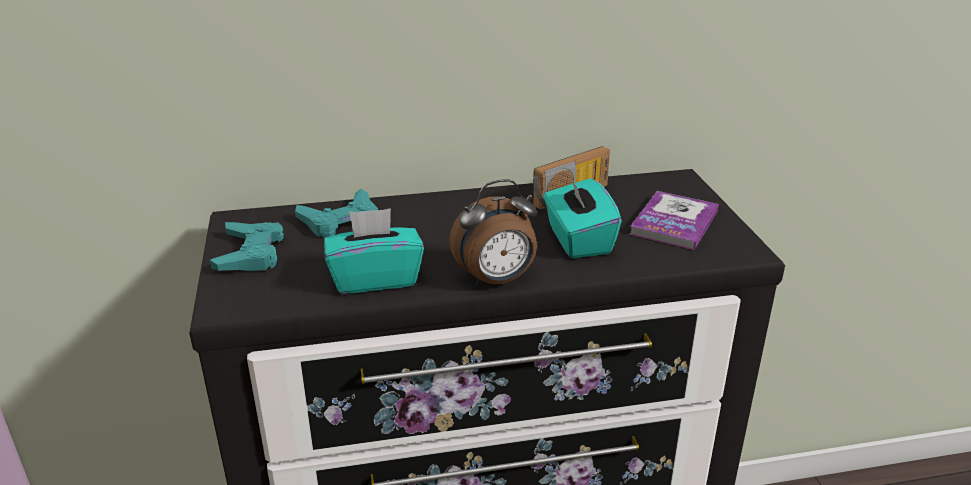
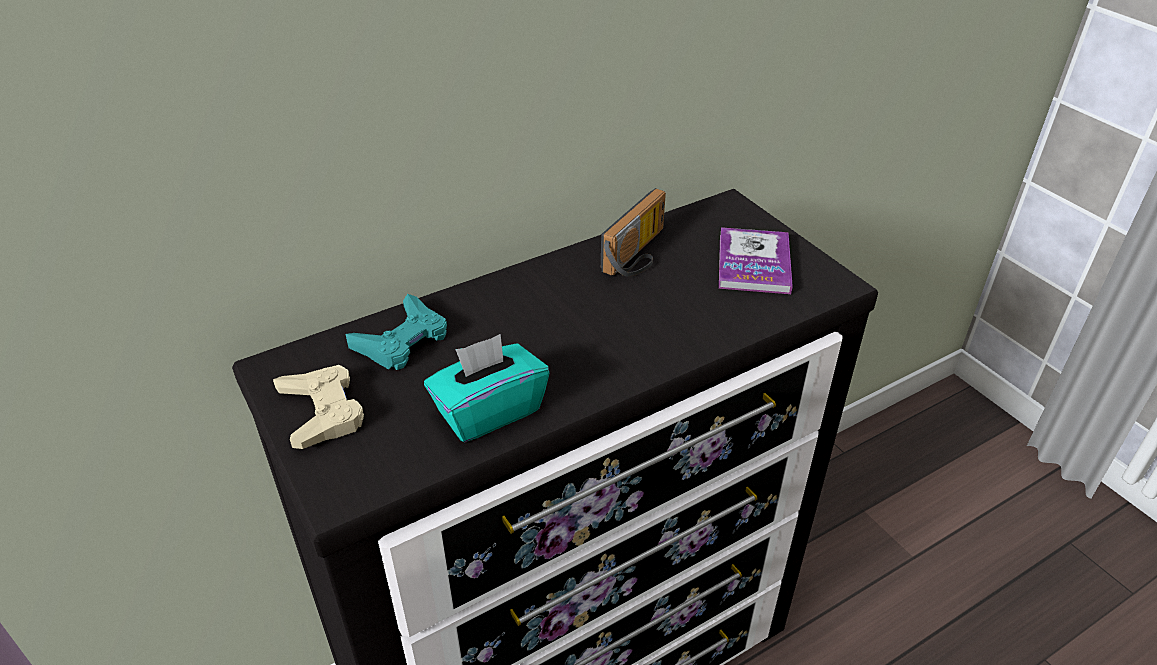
camera: 20 degrees left, 10 degrees up
(251, 253) = (322, 412): turquoise game controller -> beige game controller
(496, 280) = (620, 381): alarm clock -> none
(578, 240) = (673, 308): turquoise tissue box -> none

